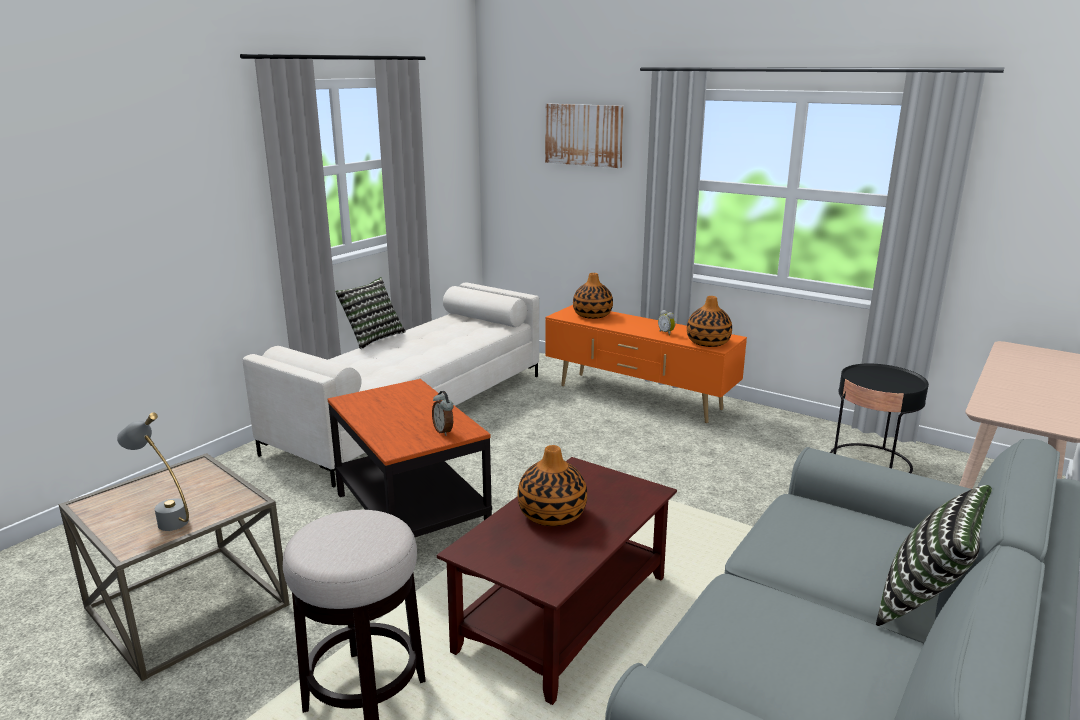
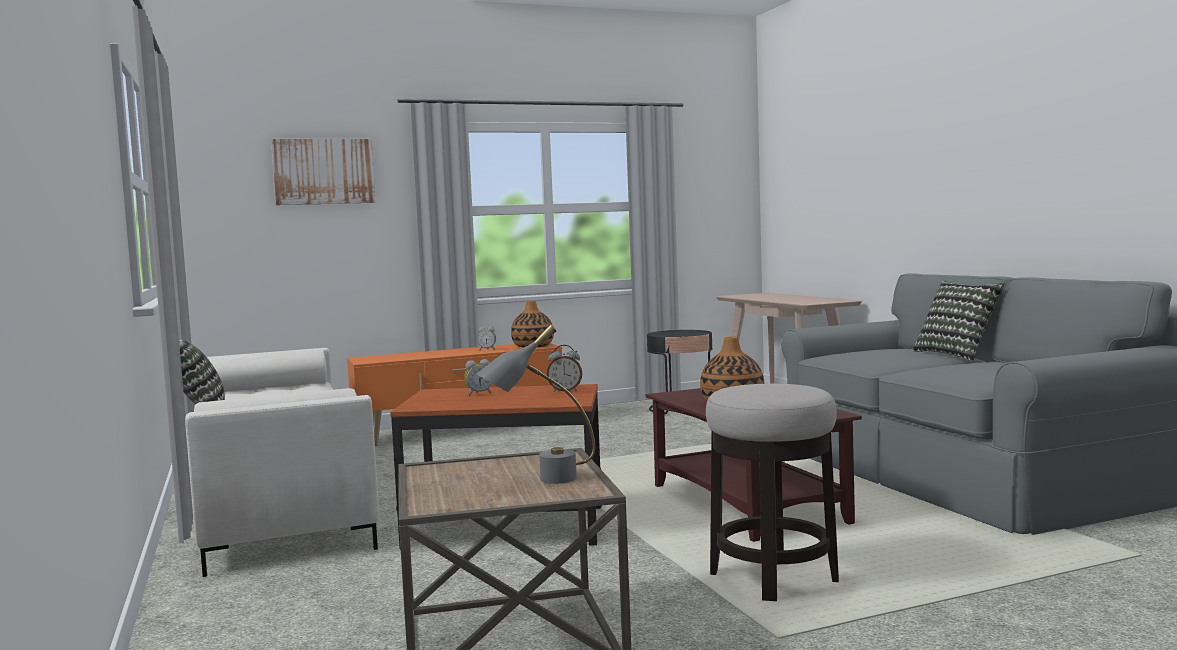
camera: 55 degrees left, 15 degrees down
(410, 404) = (479, 394): none -> alarm clock
(592, 315) = (392, 356): vase -> none

